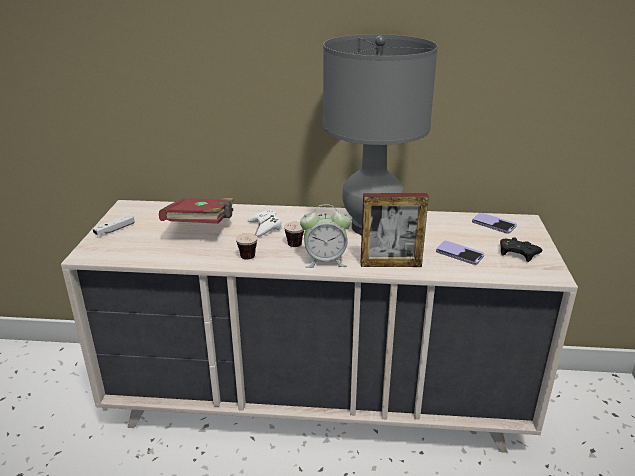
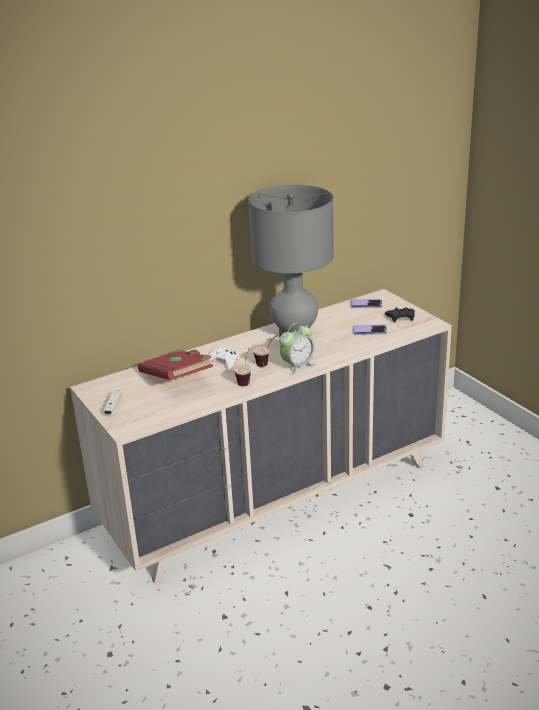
camera: 35 degrees left, 0 degrees up
(390, 264) = (339, 352): picture frame -> none

